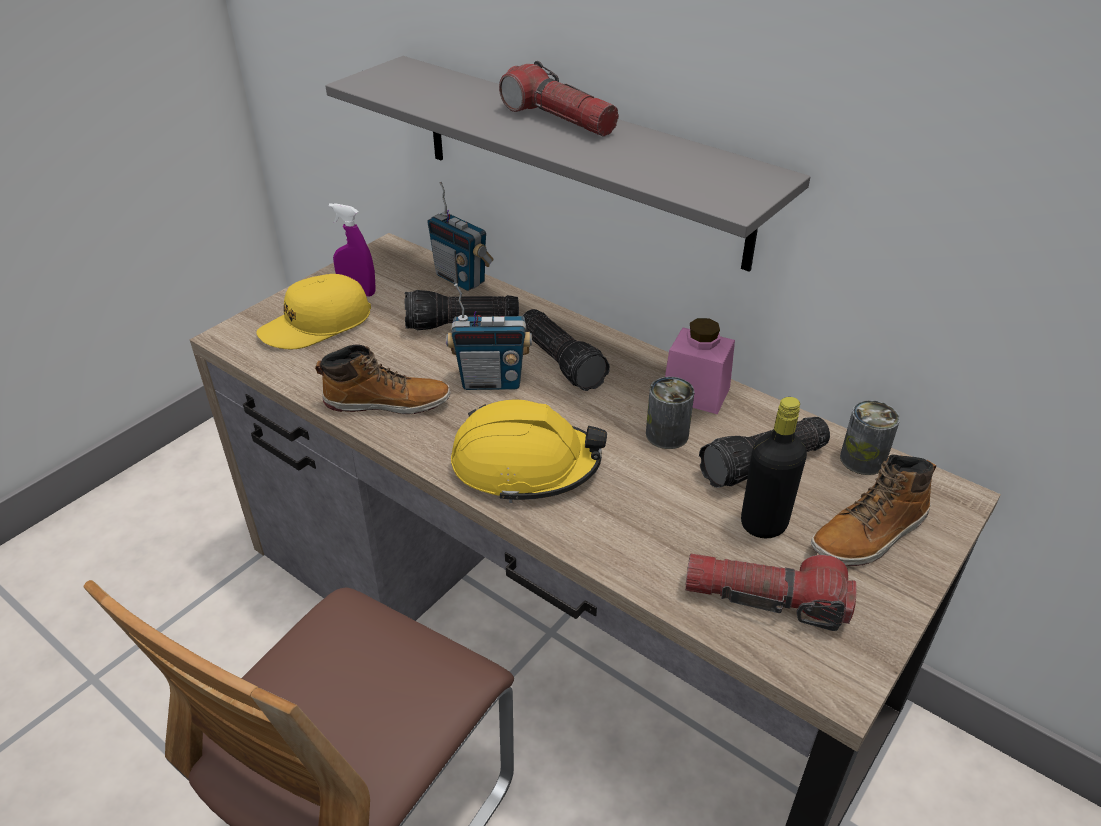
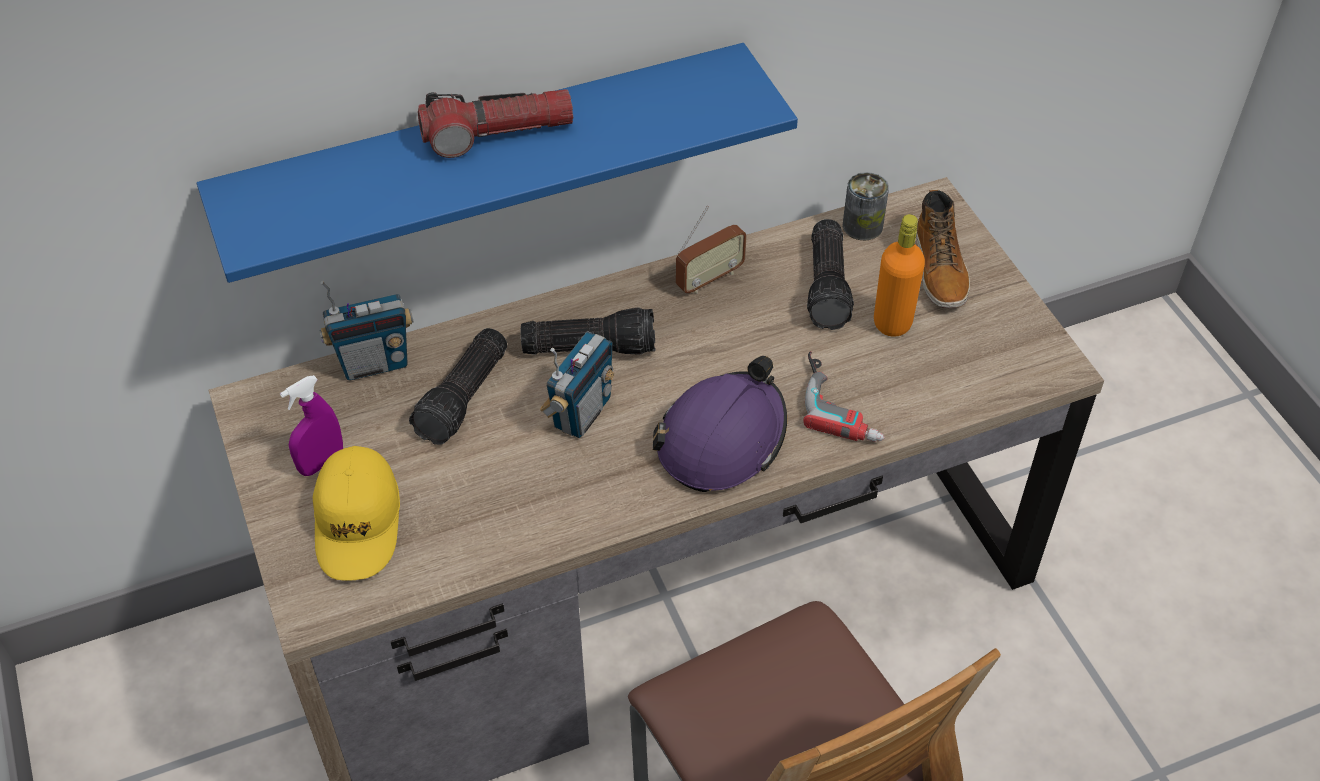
camera: 60 degrees left, 10 degrees up
(387, 401) = (551, 506): boot -> none
(525, 465) = (722, 439): yellow hard hat -> purple hard hat
(579, 159) = (487, 156): grey shelf -> blue shelf
(632, 526) = (843, 403): none -> power drill
(667, 434) = (749, 325): can -> none
(695, 393) = (709, 279): pink jar -> radio
(763, 524) = (892, 322): black bottle -> orange bottle
(765, 600) = (966, 364): flashlight -> none

